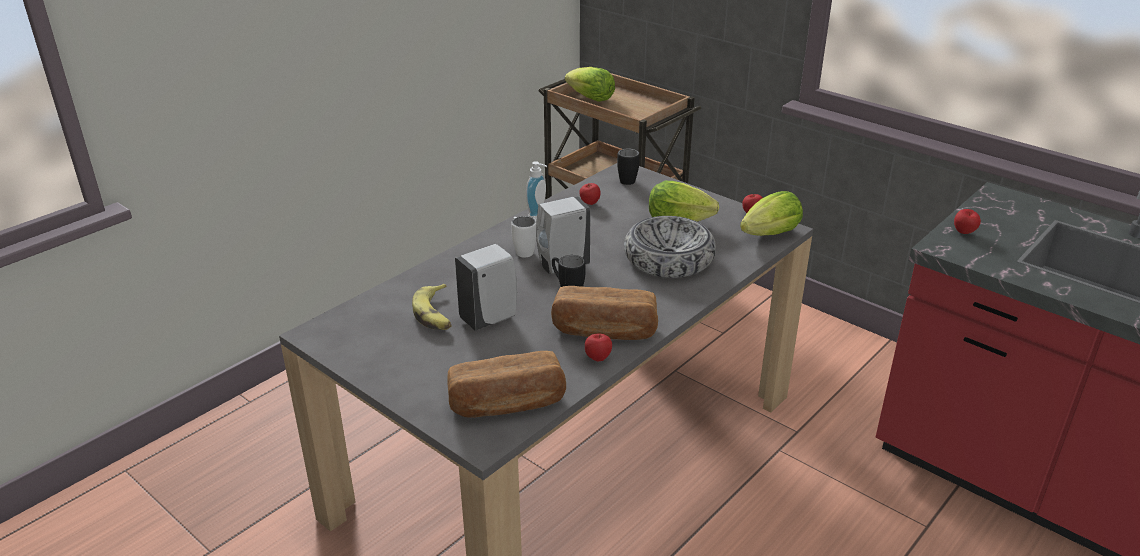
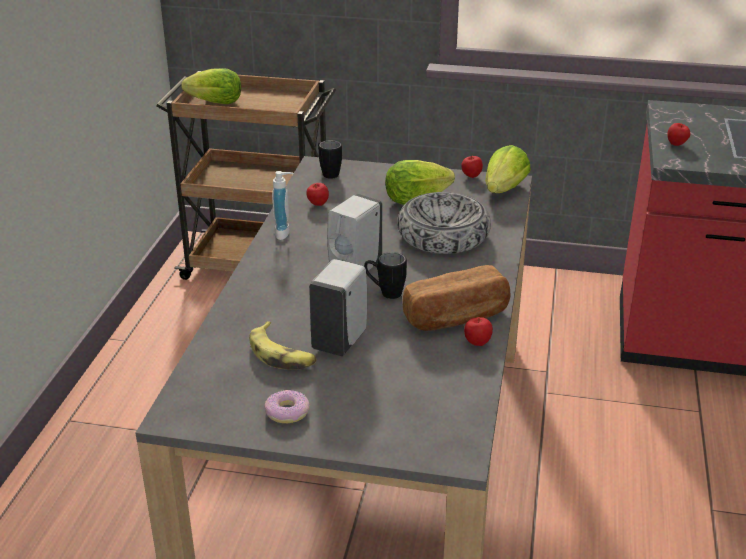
camera: 30 degrees left, 0 degrees up
(392, 359) = (287, 412): none -> donut
(507, 404) = (443, 413): bread -> none
(522, 250) = (300, 267): white mug -> none

